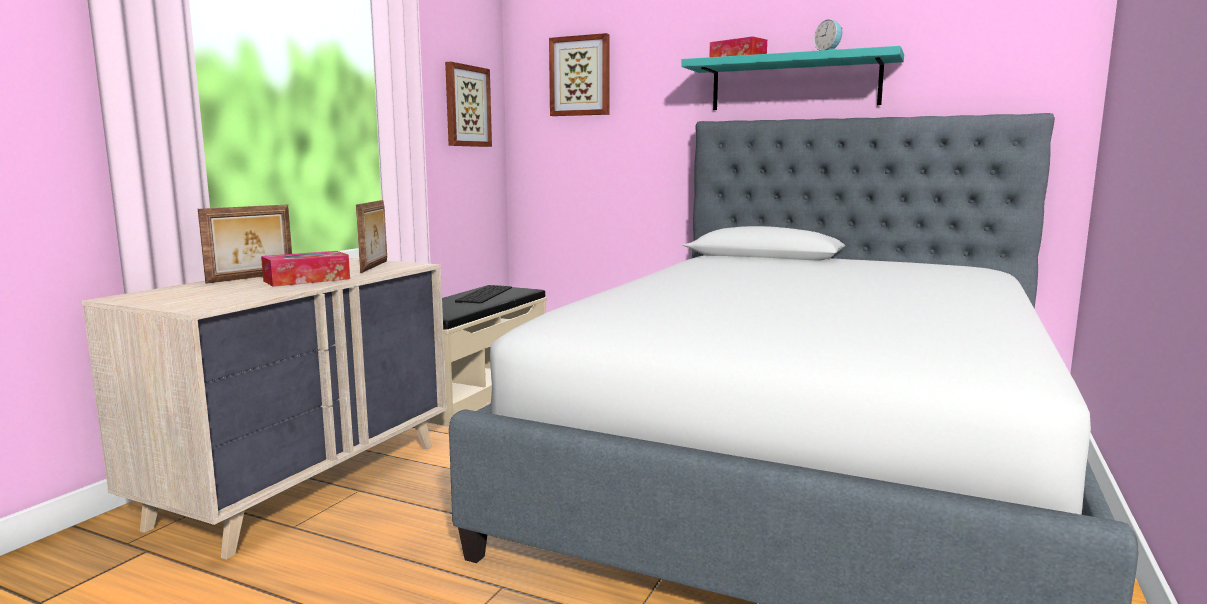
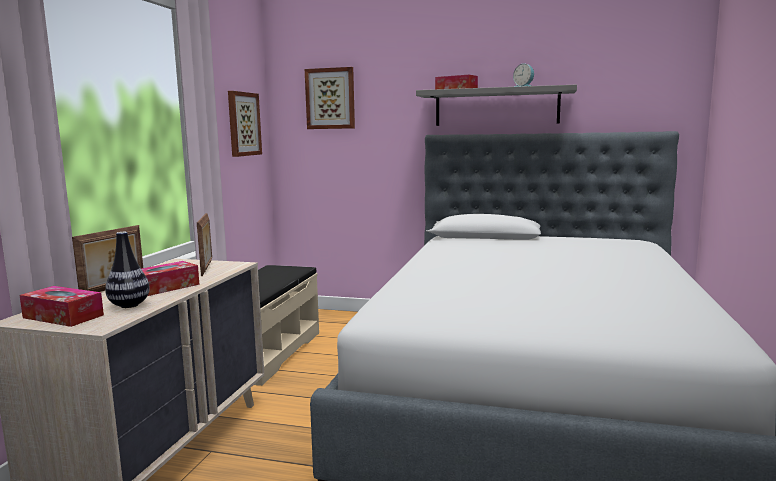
camera: 10 degrees left, 0 degrees up
(169, 297) = (63, 316): none -> tissue box
(250, 292) = (129, 305): none -> vase
(483, 294) = (270, 275): keyboard -> none
(794, 84) = (496, 107): turquoise shelf -> grey shelf

